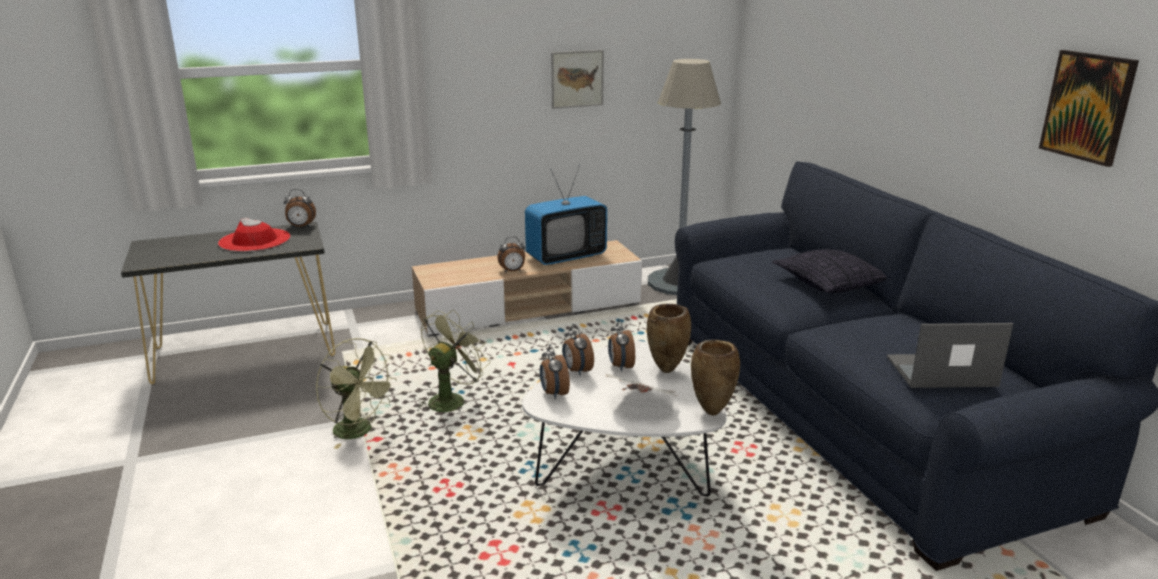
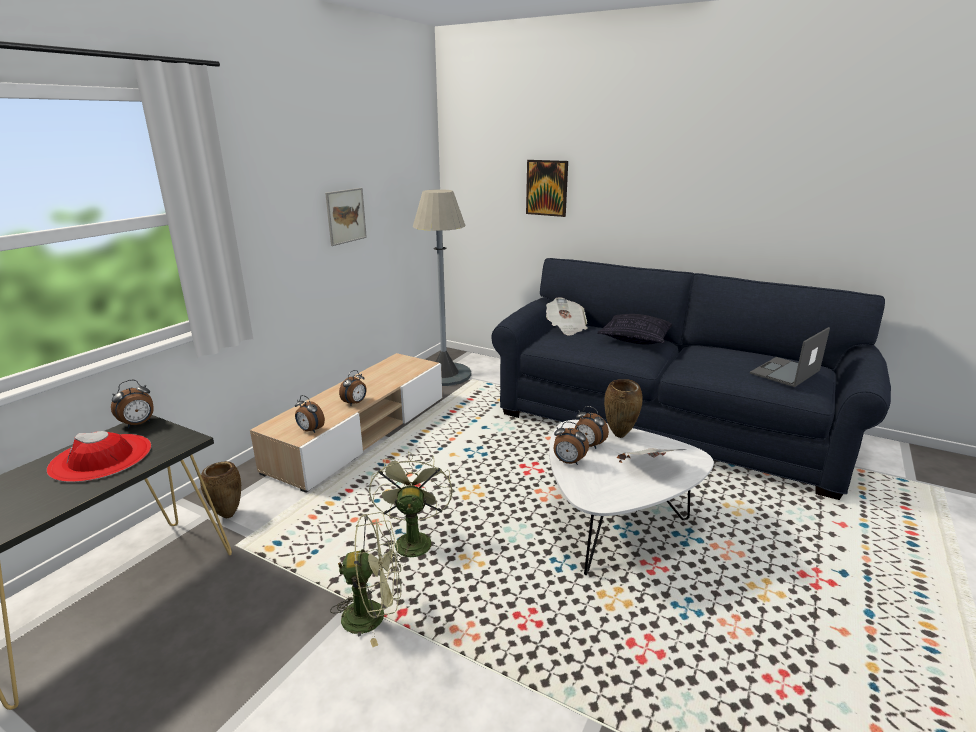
camera: 40 degrees left, 0 degrees up
(553, 393) = (586, 488): alarm clock -> alarm clock (310, 430)
(566, 257) = (380, 377): television -> none
(711, 411) = (693, 452): brown vase -> brown vase (227, 515)
(771, 252) = (566, 328): none -> newspaper
(1088, 107) = (794, 186): picture -> picture (547, 188)

